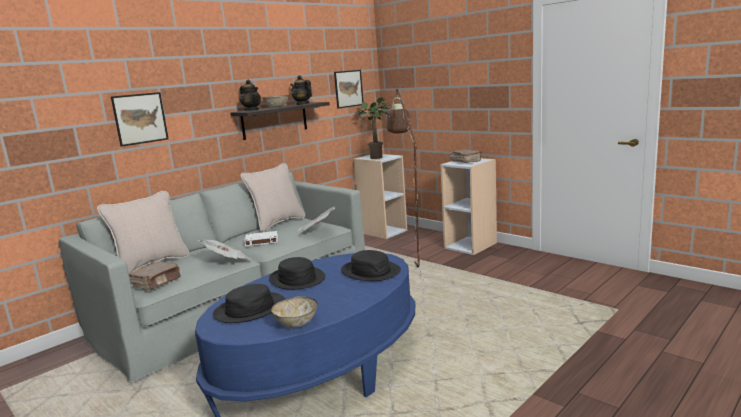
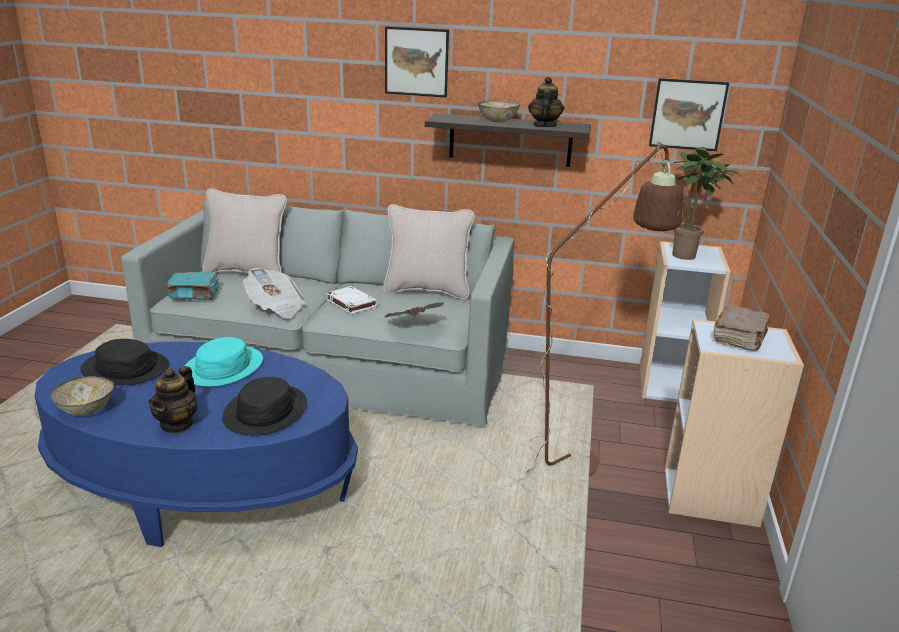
camera: 55 degrees right, 10 degrees up
(140, 118) = (310, 97): picture -> picture (416, 62)
(157, 282) = (194, 294): brown book -> turquoise book
(252, 110) = (451, 118): teapot -> teapot (177, 424)
(297, 279) = (223, 367): black hat -> turquoise hat

